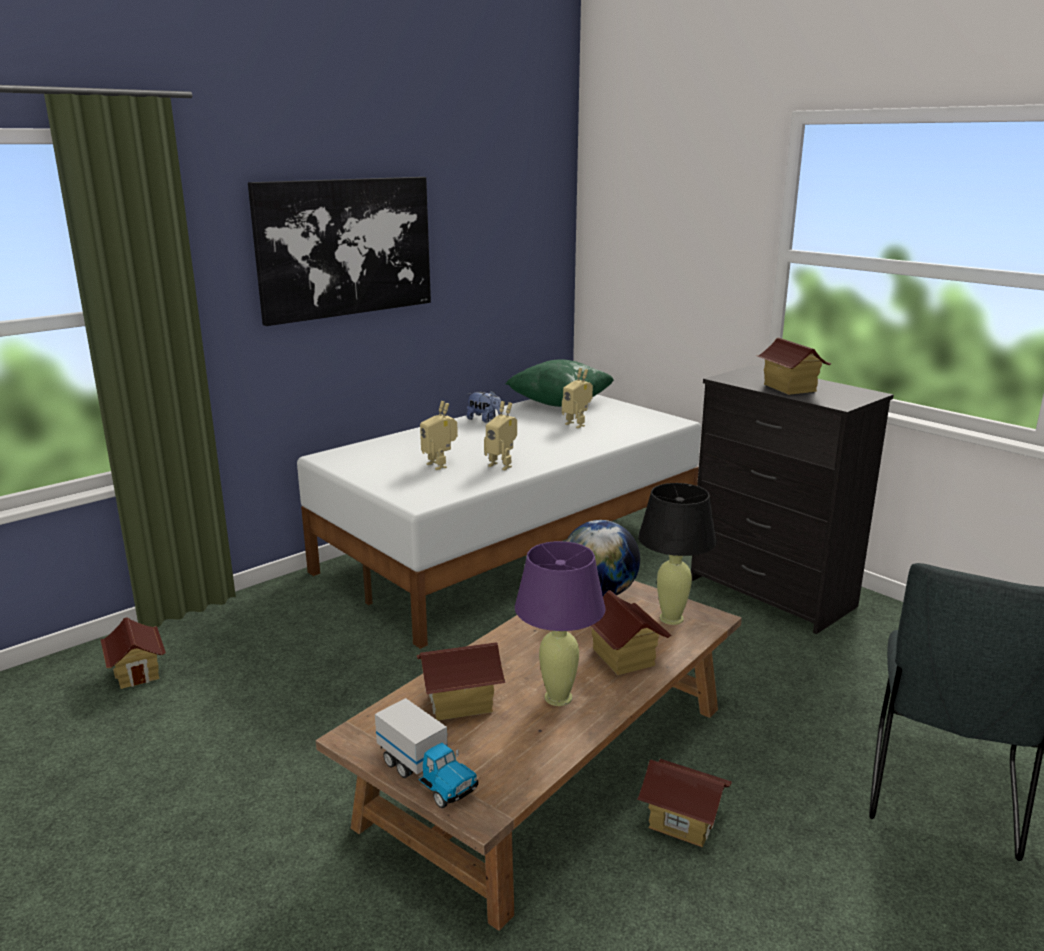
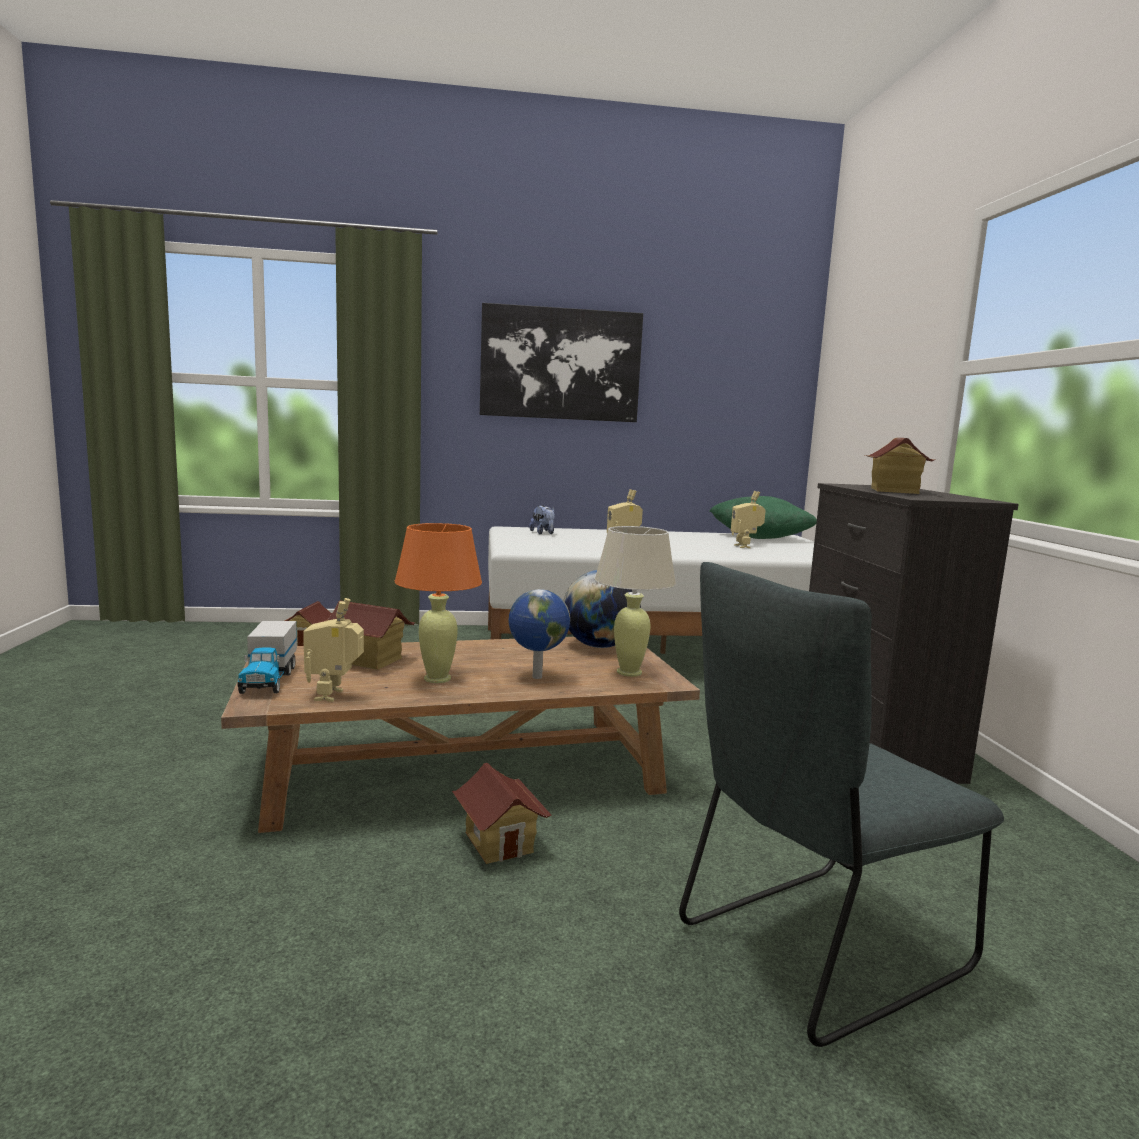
camera: 35 degrees right, 10 degrees down
(440, 465) = (576, 542): toy robot -> toy robot (335, 695)
(484, 420) = (670, 534): plush toy -> plush toy (543, 533)
(558, 697) = (438, 678): purple table lamp -> orange table lamp
(622, 657) = (535, 677): toy house -> globe
(671, 618) = (629, 672): black table lamp -> beige table lamp

